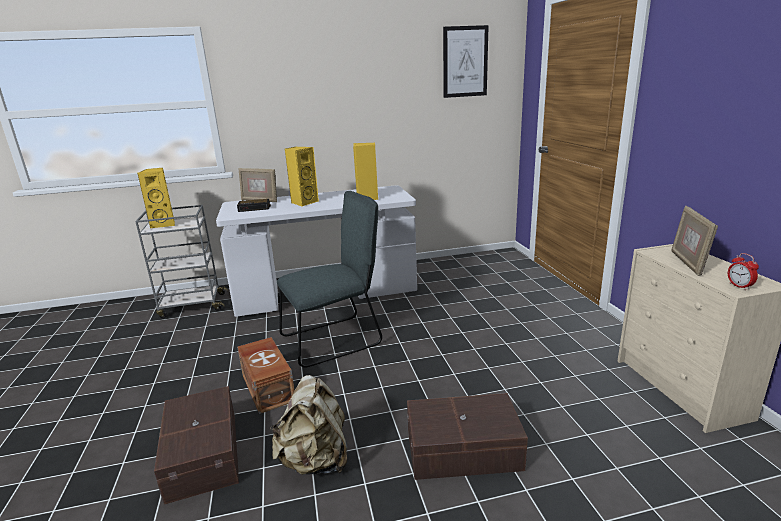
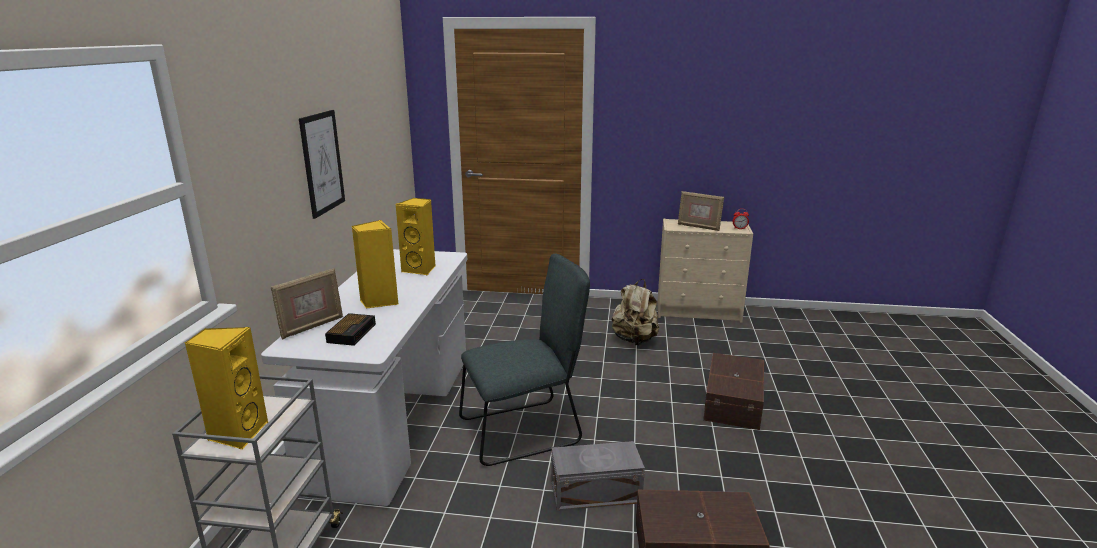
camera: 70 degrees left, 0 degrees up
(268, 387) = (594, 491): brown storage box -> grey storage box
(315, 460) = (726, 474): beige backpack -> beige backpack (634, 340)
(335, 339) = (525, 430): grey chair -> grey chair turned 75 degrees clockwise
(465, 62) = (381, 86): picture -> picture (322, 163)

